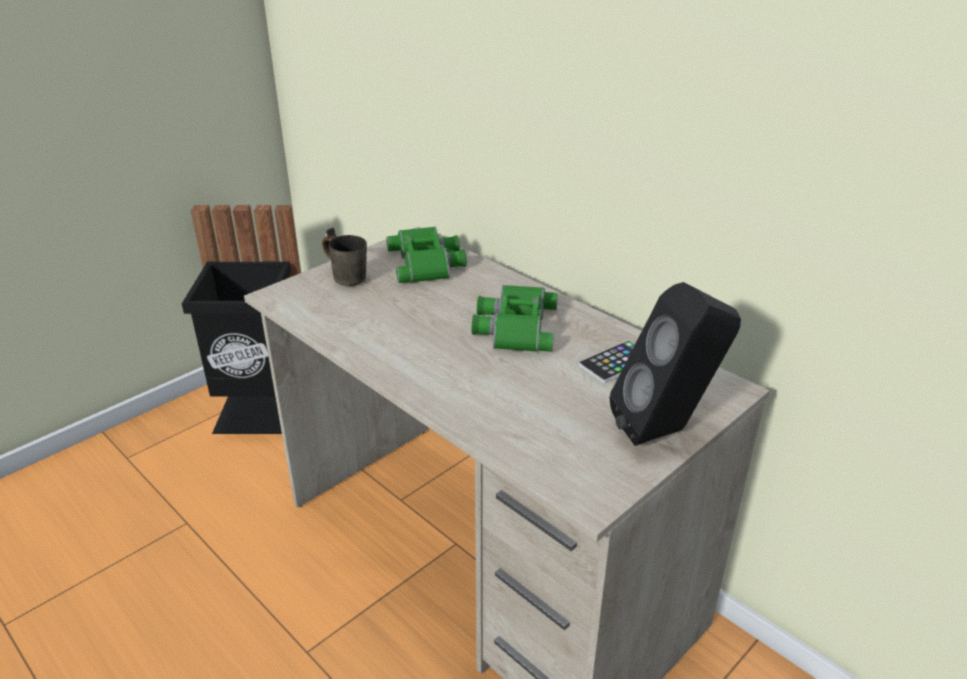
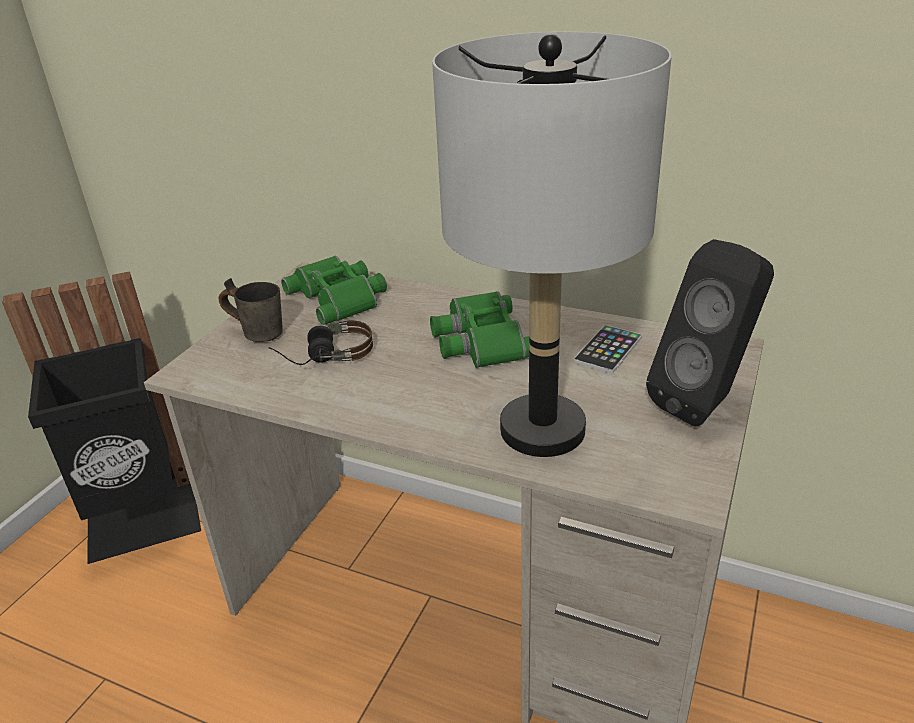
camera: 20 degrees left, 0 degrees up
(383, 309) = (324, 356): none -> headphones
(510, 412) = (543, 429): none -> grey table lamp

